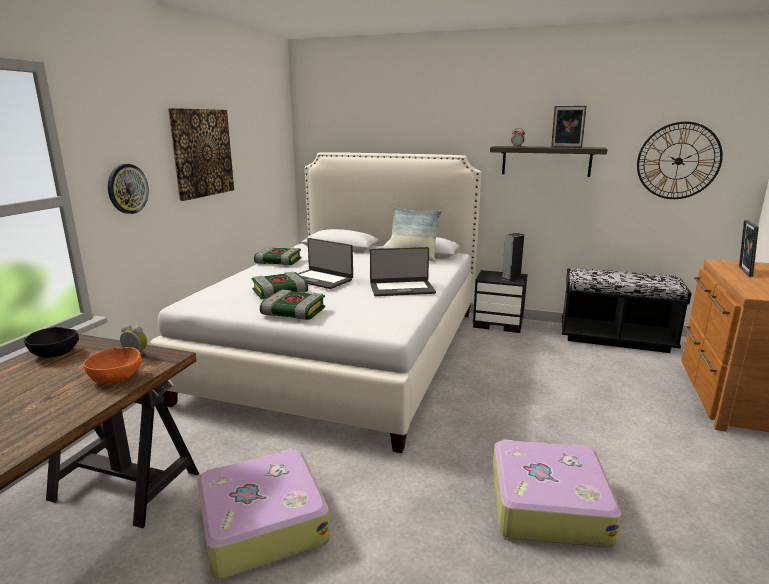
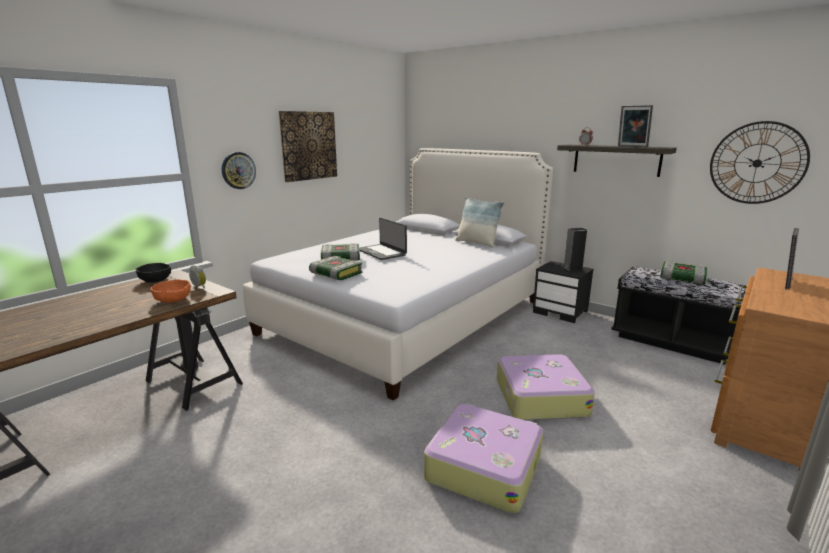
camera: 20 degrees right, 0 degrees up
(261, 523) = (259, 426): suitcase -> suitcase (539, 397)
(277, 262) = (365, 236): book -> book (681, 278)
(401, 289) = (439, 266): laptop -> none

